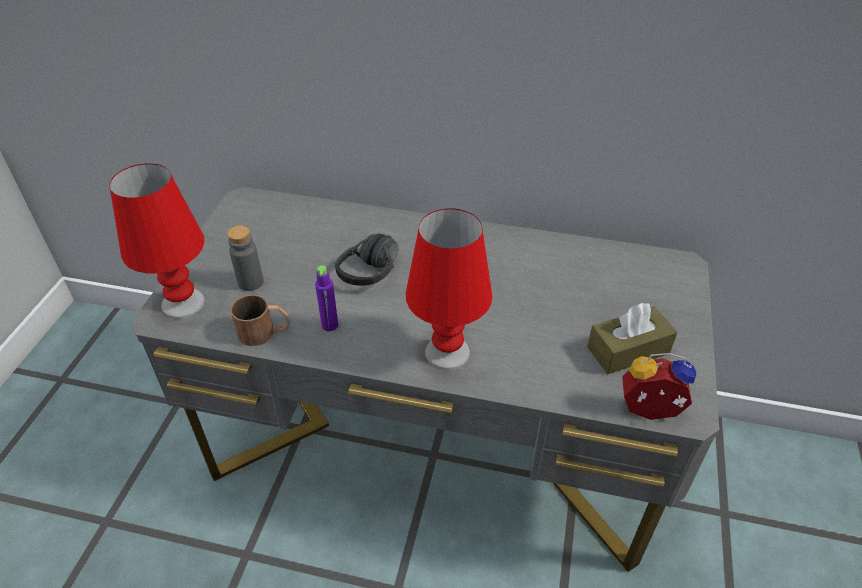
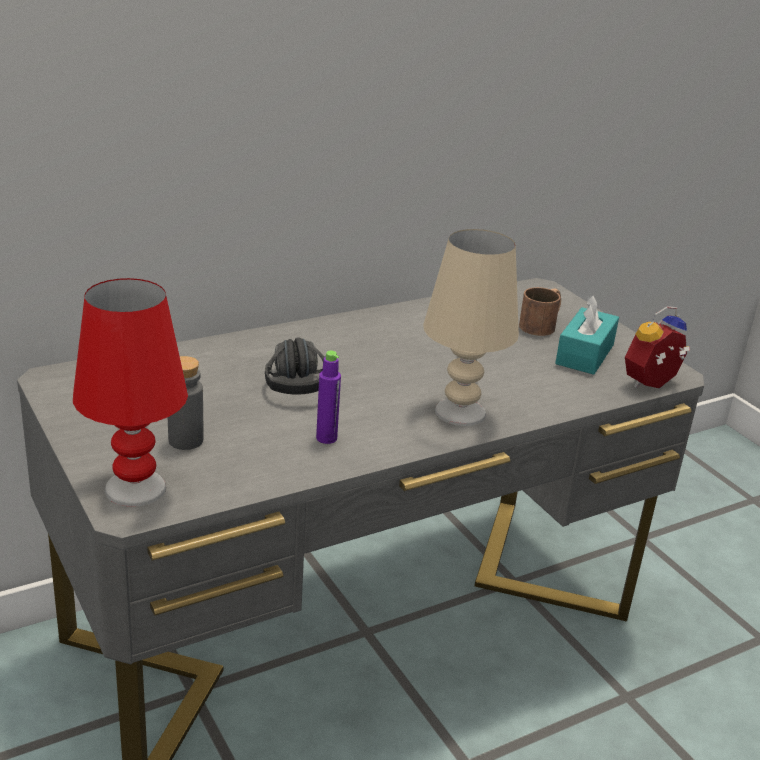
camera: 45 degrees left, 15 degrees down
(265, 332) = (270, 470): brown mug -> brown mug (542, 324)
(446, 352) = (460, 412): red table lamp -> beige table lamp
(628, 350) = (584, 354): brown tissue box -> turquoise tissue box

